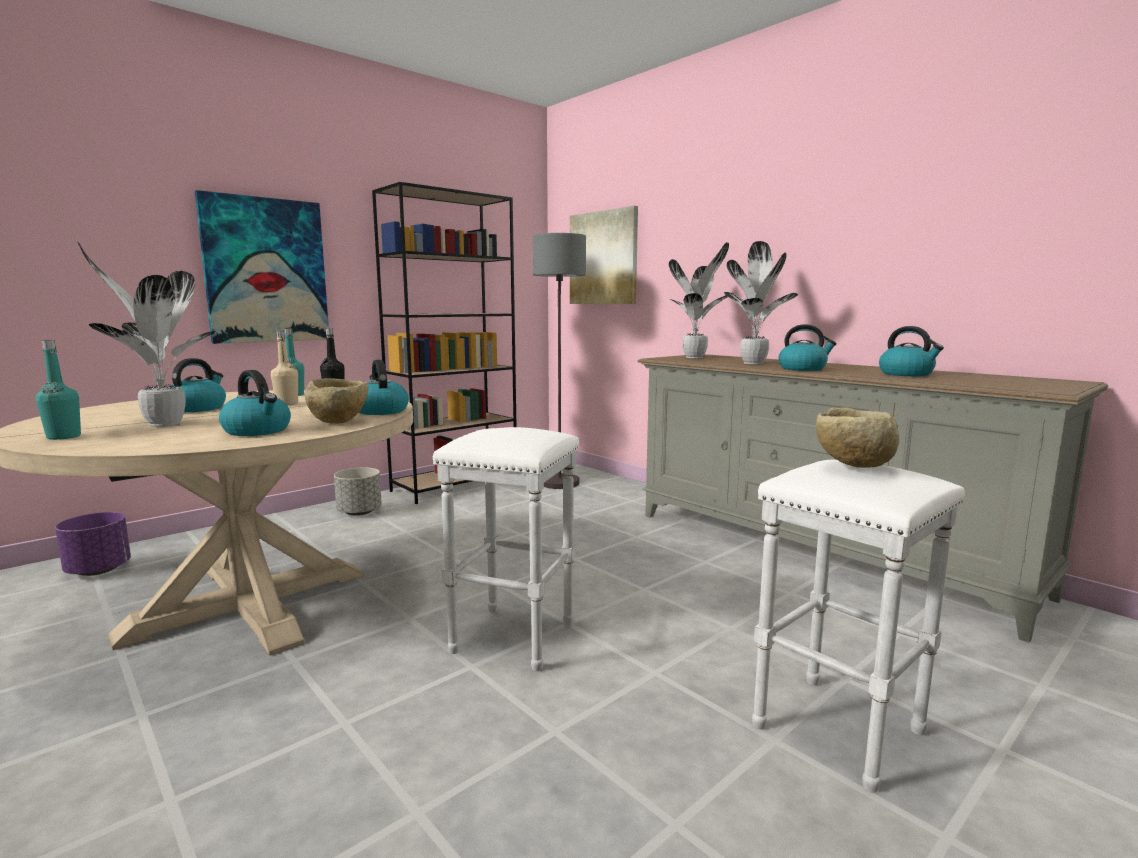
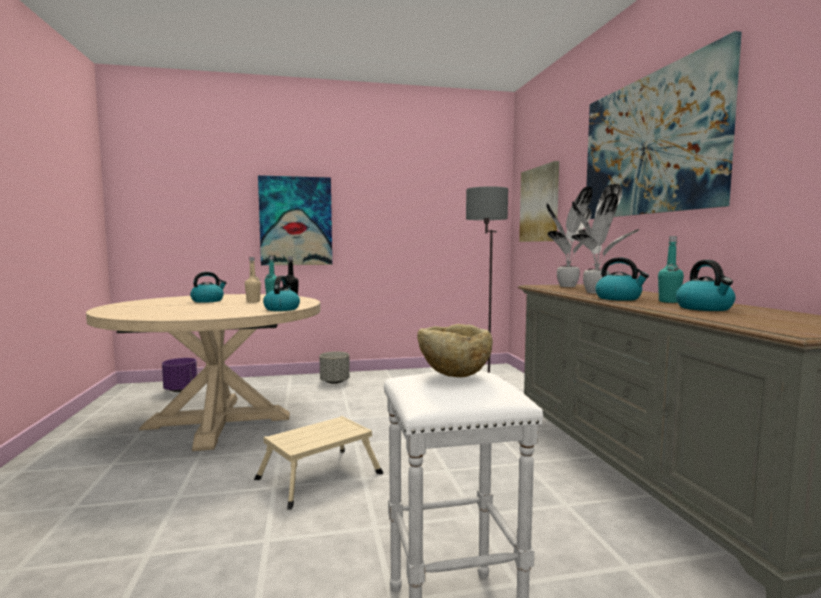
camera: 30 degrees right, 5 degrees down
(64, 437) = (119, 309): turquoise bottle -> turquoise bottle (669, 301)
(161, 424) = (169, 306): potted plant -> none
(258, 431) = (193, 313): kettle -> none
(340, 422) = (242, 313): beige bowl -> none
(455, 485) = (413, 374): beige bookcase -> none
(512, 635) = (320, 476): white stool -> beige step ladder
(783, 200) = (649, 145): none -> picture

